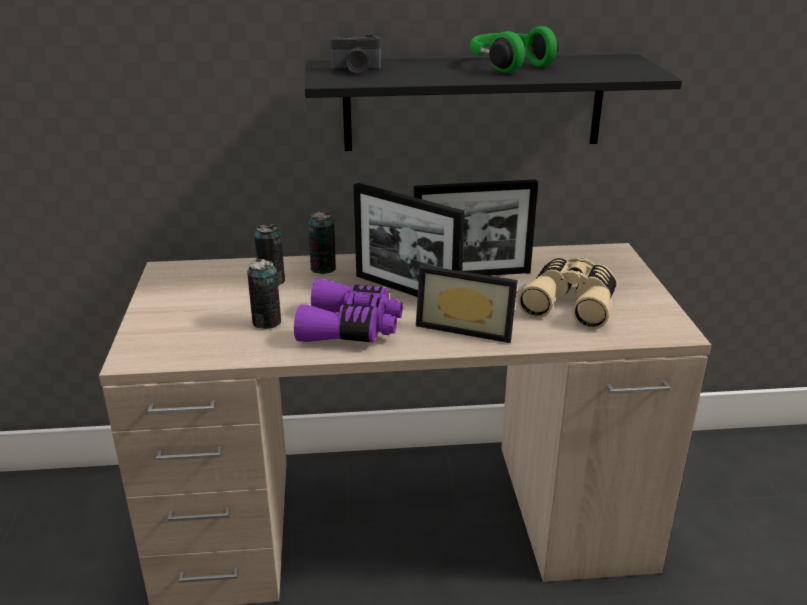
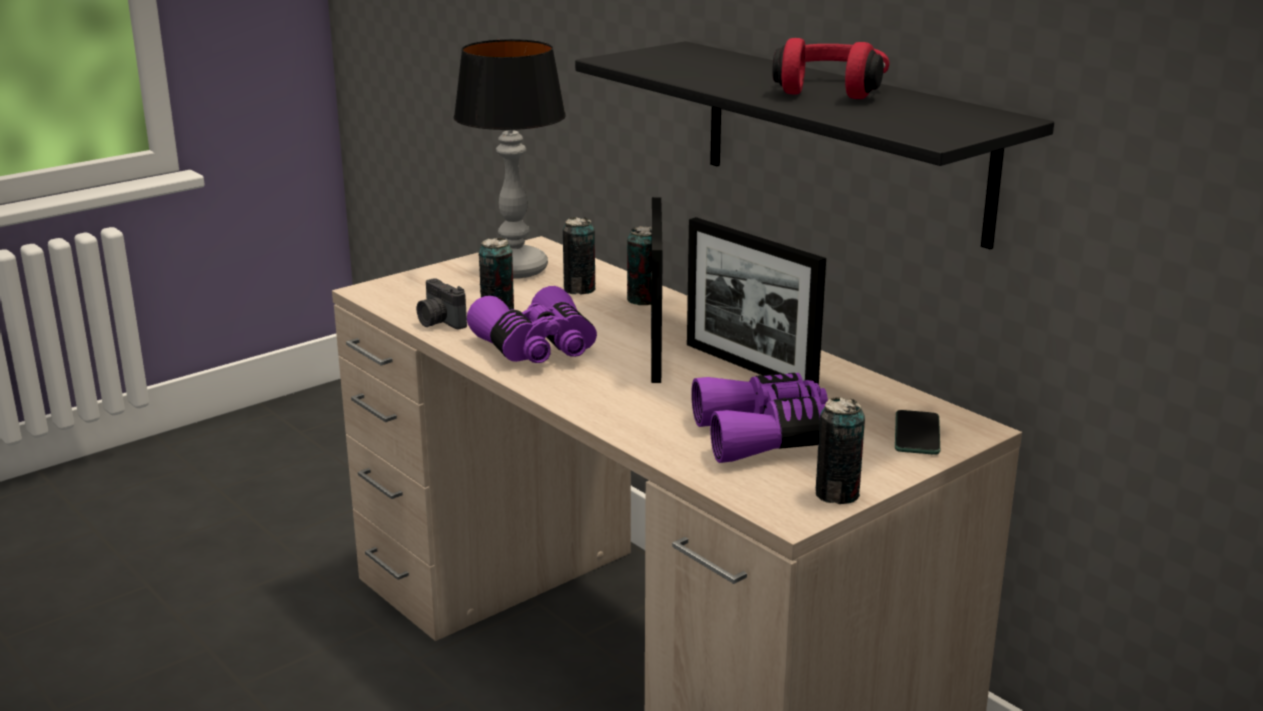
camera: 55 degrees right, 5 degrees down
(195, 291) = (514, 270): none -> table lamp
(356, 70) = (676, 57): camera -> camera (439, 322)
(466, 326) = (621, 397): picture frame -> none
(508, 65) = (831, 89): green headphones -> red headphones
(571, 303) = (766, 436): beige binoculars -> purple binoculars
(608, 266) = (917, 434): none -> phone
(662, 311) = (837, 494): none -> can

